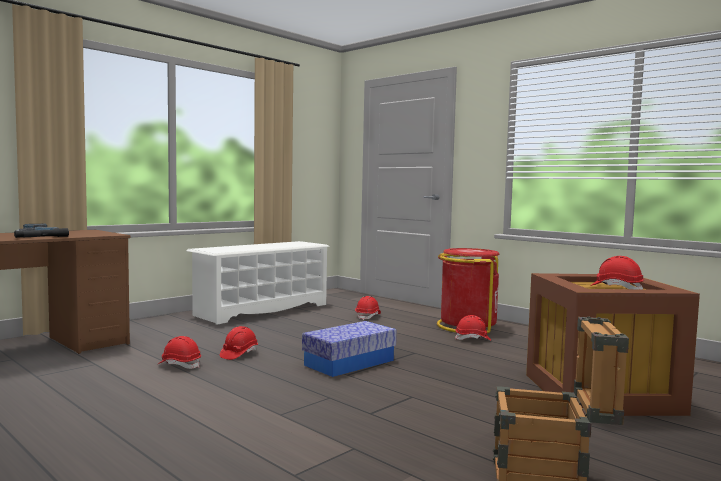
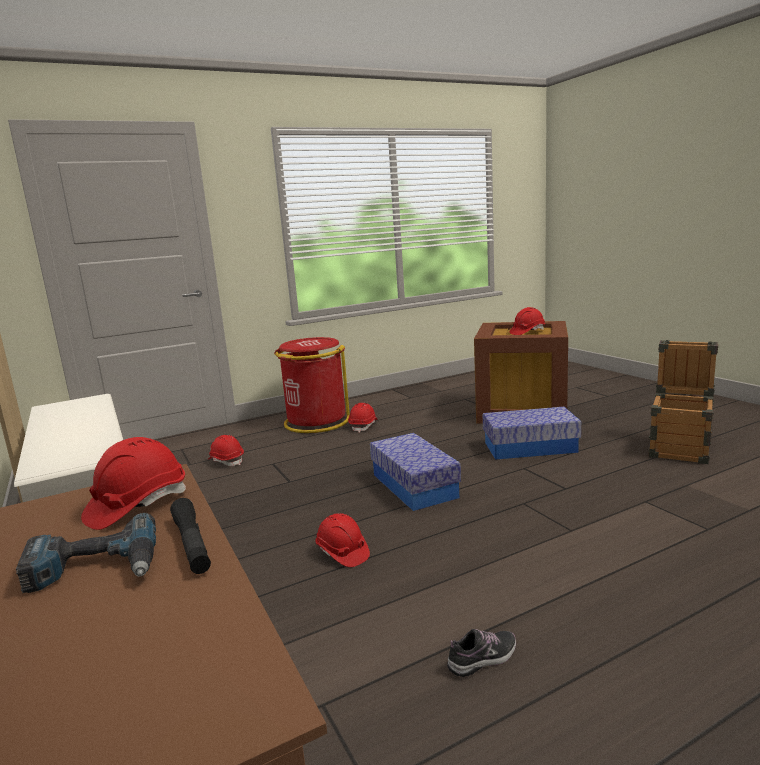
camera: 70 degrees left, 10 degrees up
(115, 391) = (483, 659): none -> shoe
(179, 365) = (373, 603): red hard hat -> red hard hat (137, 505)
(473, 398) = (530, 447): none -> storage box

